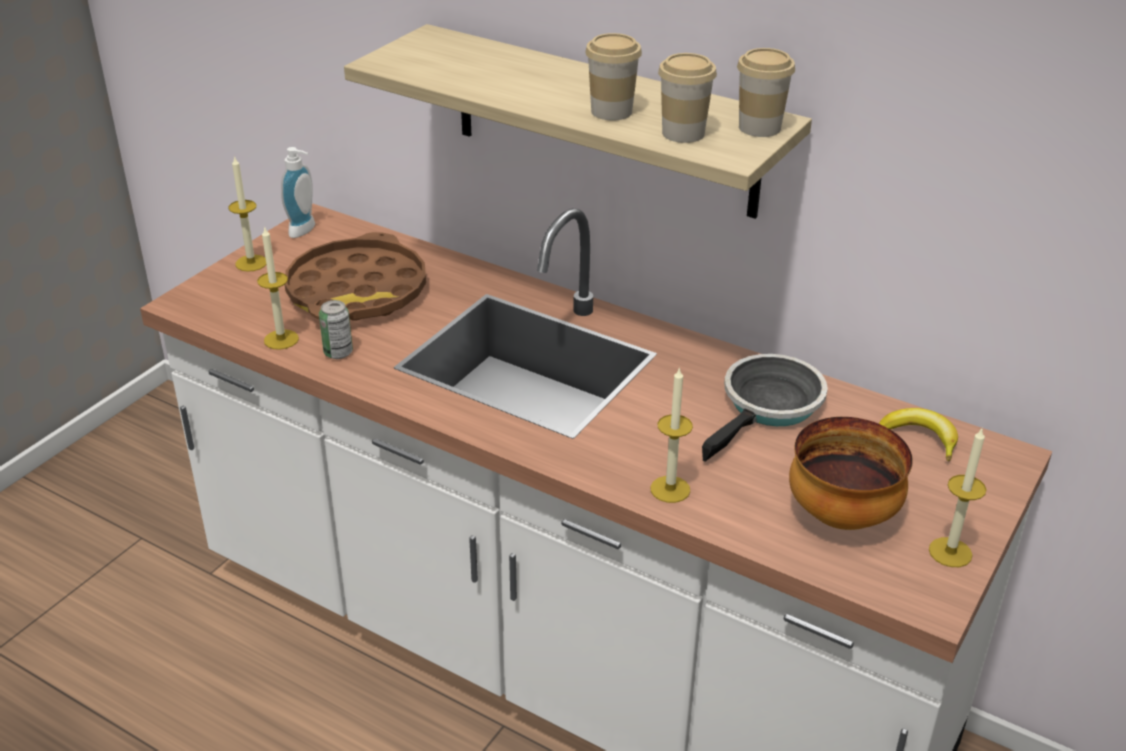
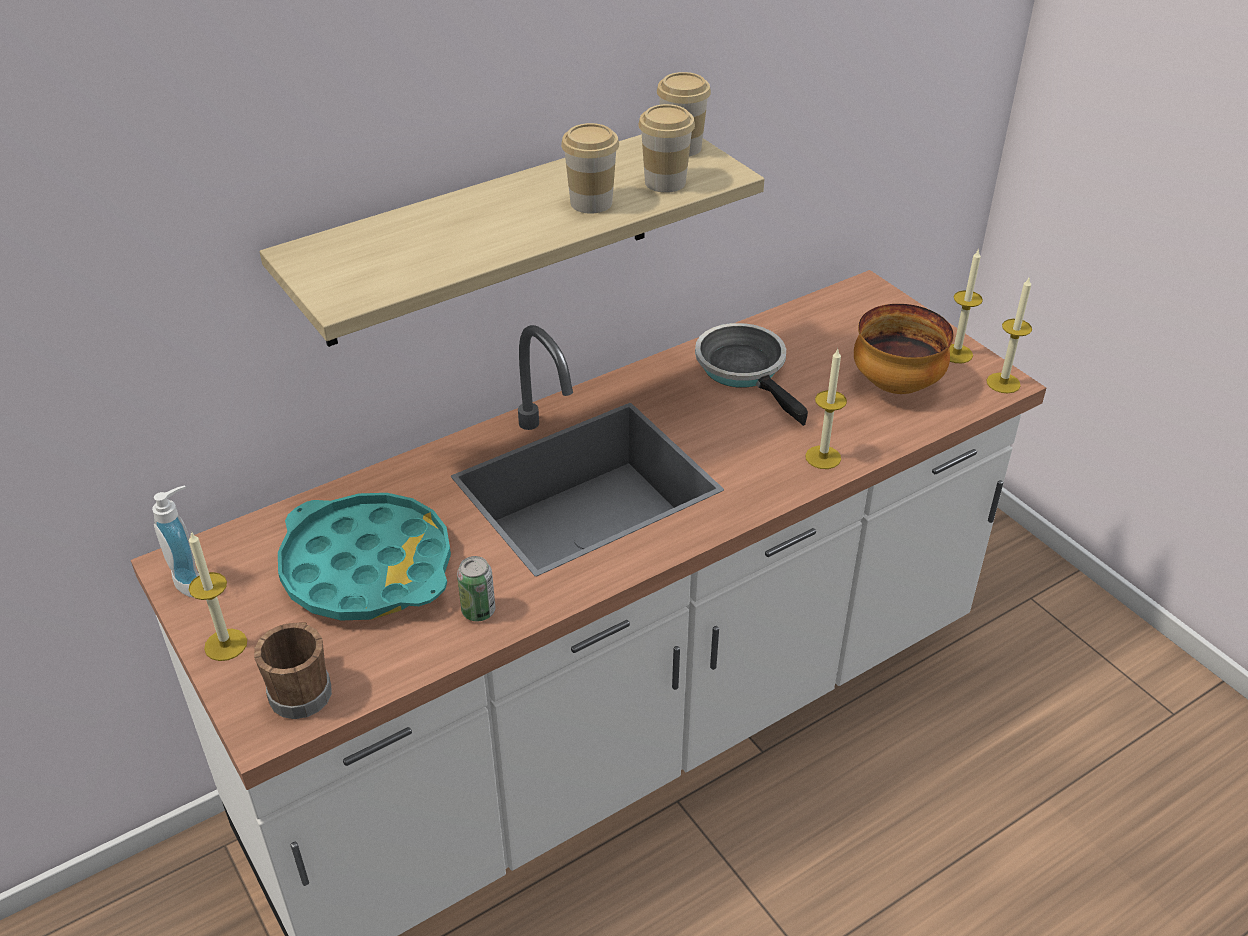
camera: 65 degrees left, 5 degrees up
(223, 305) = (302, 689): none -> brown mug
(281, 339) = (418, 652): candle -> candle (1003, 383)
(357, 291) = (367, 568): brown tray -> turquoise tray
(920, 437) = (825, 316): banana -> none

